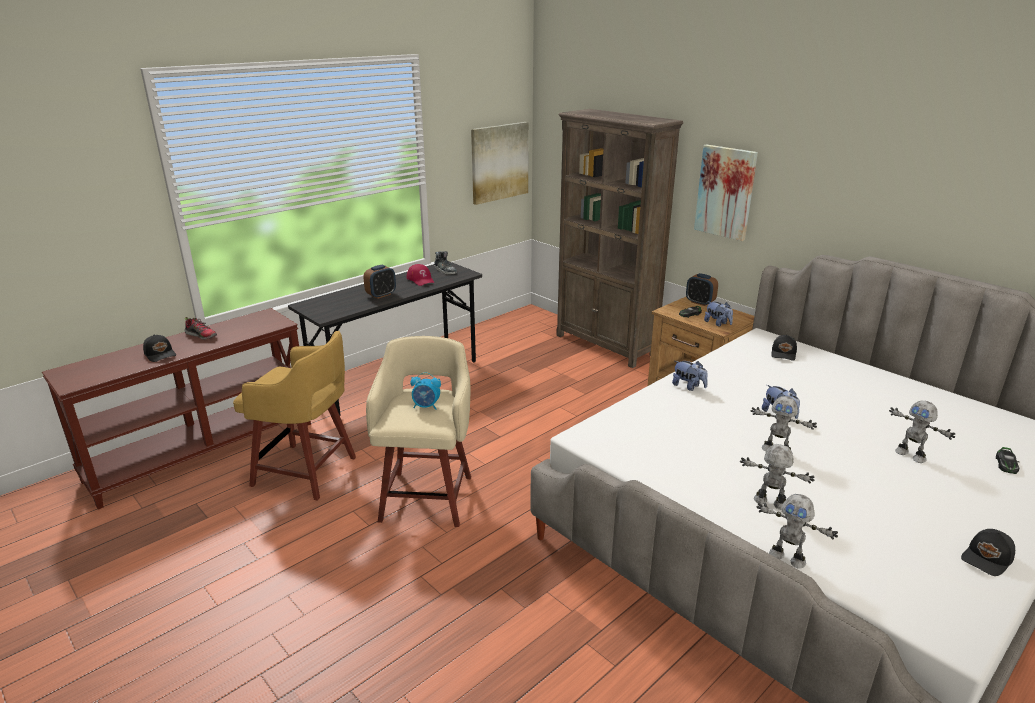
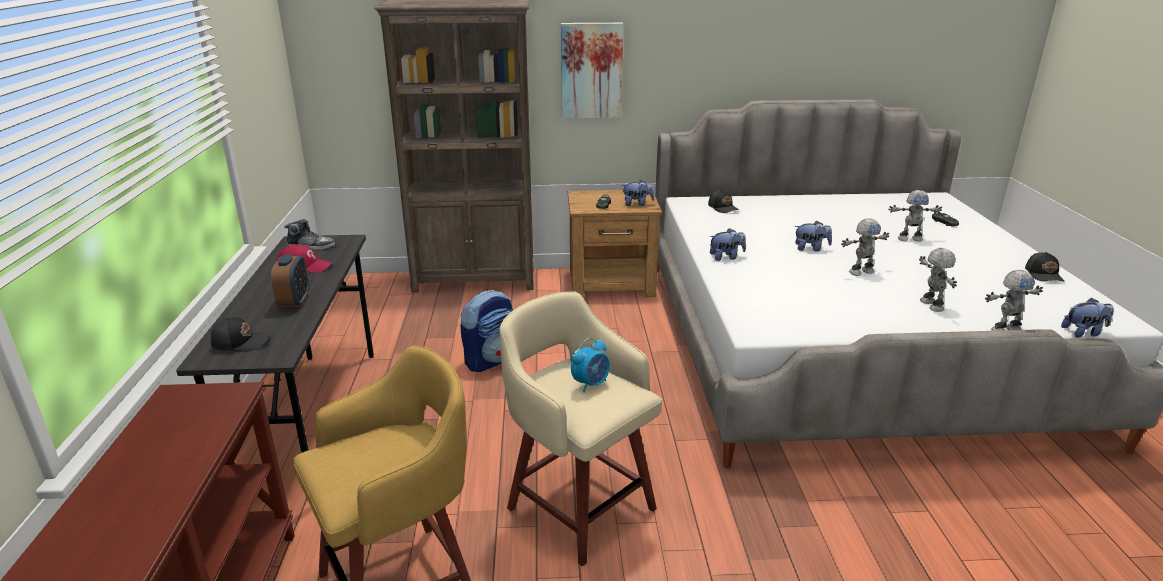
camera: 50 degrees left, 0 degrees up
(161, 354) = (117, 540): black cap -> black cap (241, 342)
(202, 335) = (130, 475): shoe -> none
(499, 162) = (273, 89): picture -> none
(527, 396) = (490, 360): none -> backpack
(700, 302) = (589, 193): alarm clock -> none
(770, 503) = (930, 305): toy robot -> toy robot turned 105 degrees clockwise
(871, 612) = (1084, 332): none -> plush toy

